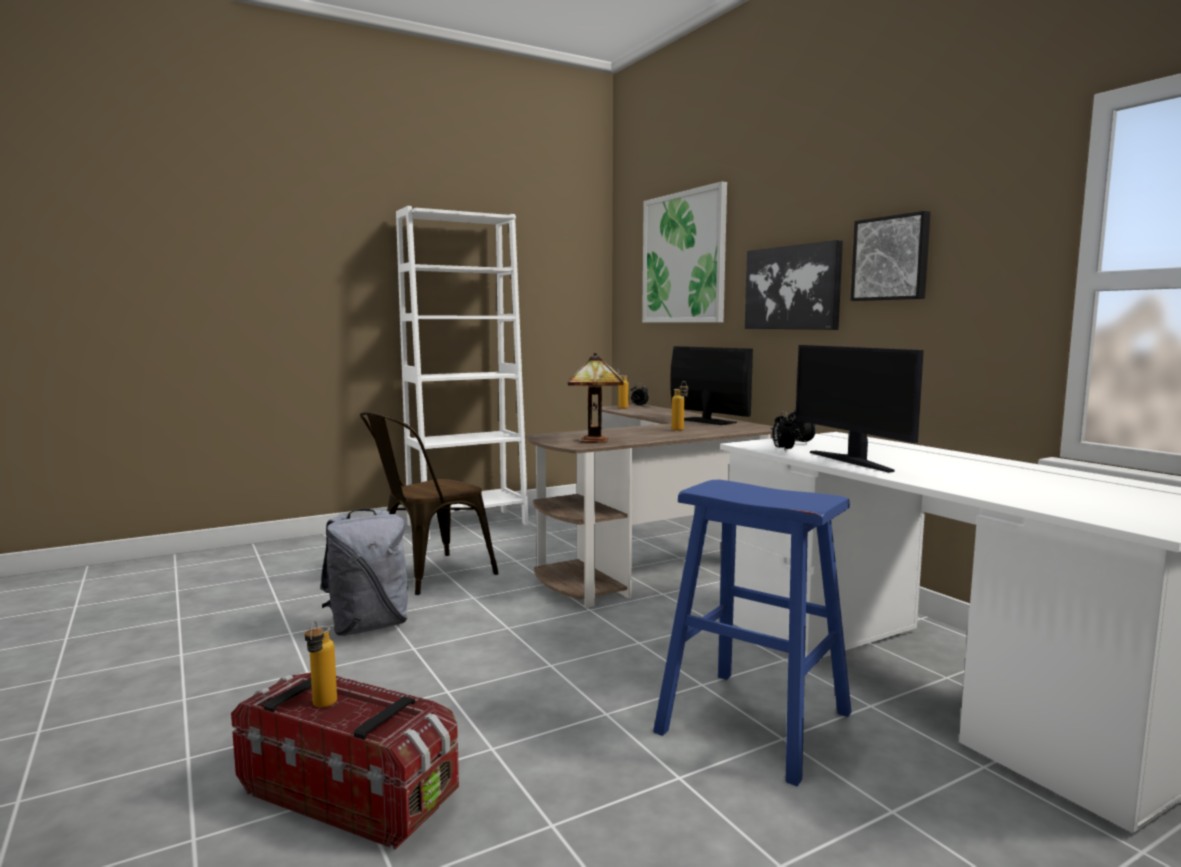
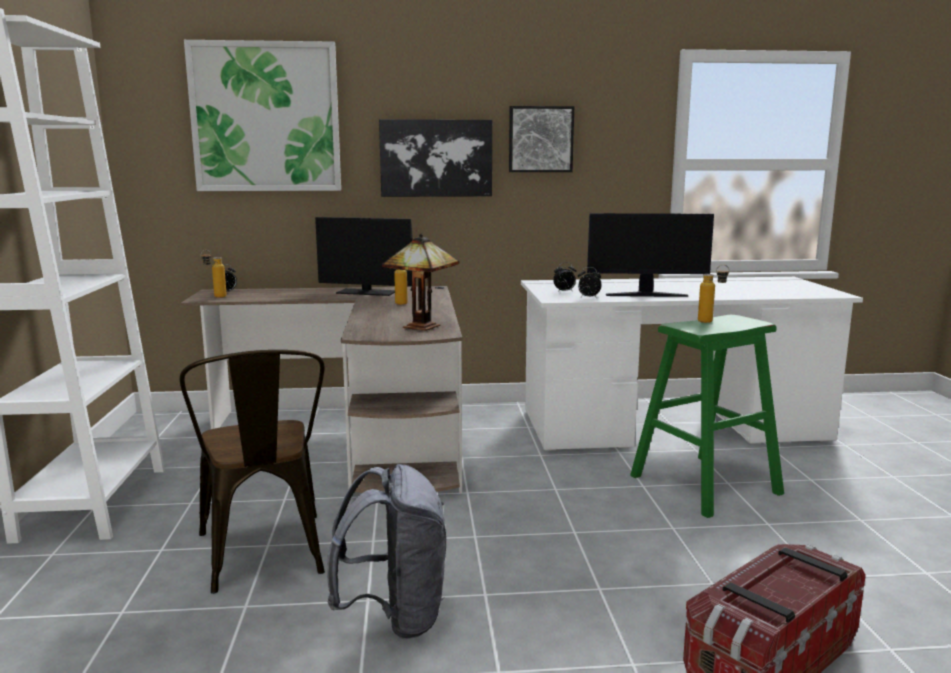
camera: 65 degrees left, 5 degrees up
(322, 707) = (779, 595): bottle -> bottle (711, 322)
(706, 421) = (366, 292): monitor -> monitor turned 150 degrees counterclockwise
(754, 722) = (704, 484): blue stool -> green stool

